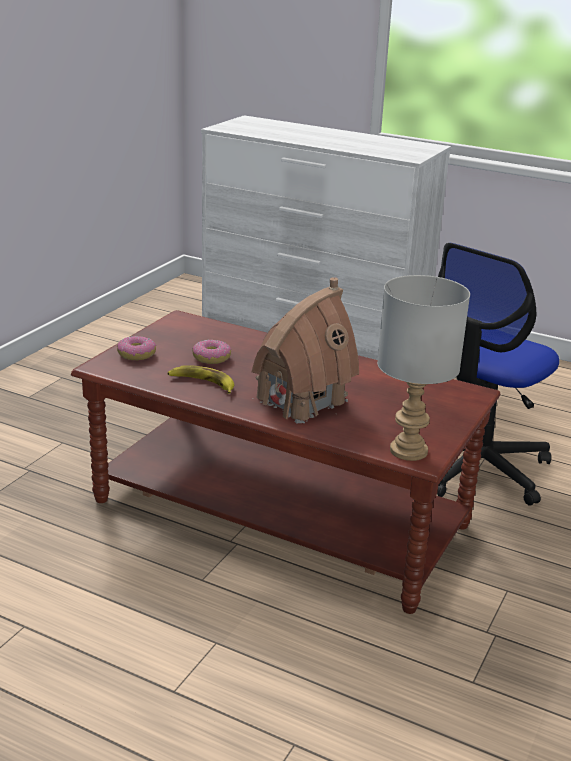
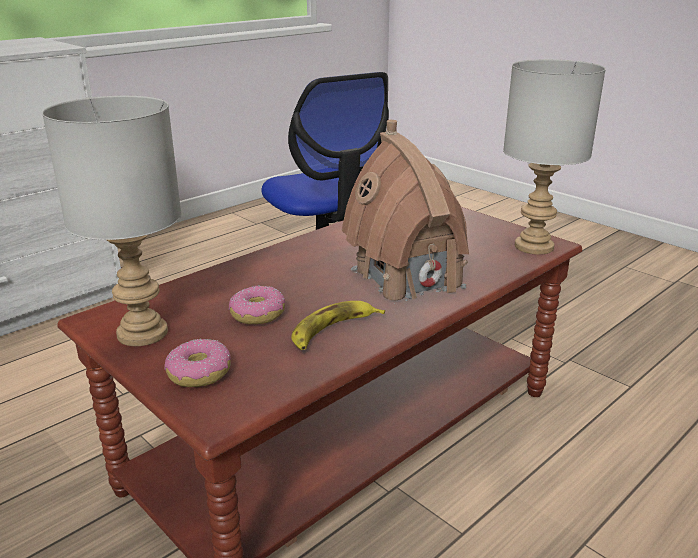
camera: 70 degrees left, 0 degrees up
(172, 332) = (142, 332): none -> grey table lamp

